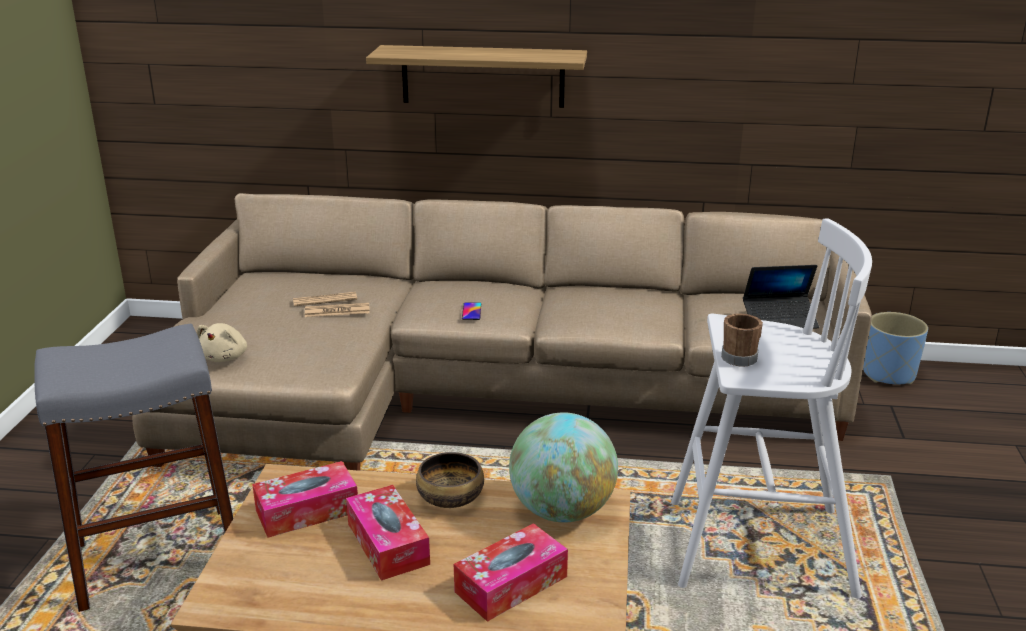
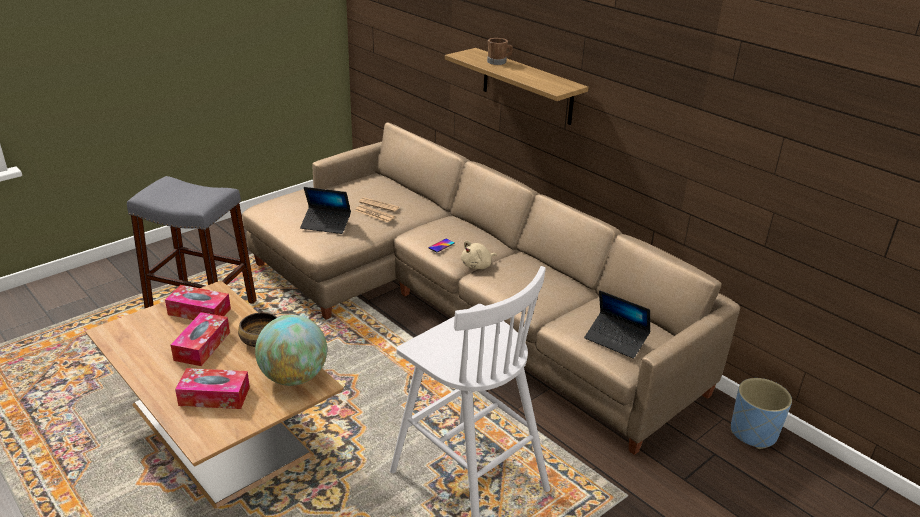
camera: 40 degrees right, 5 degrees up
(225, 357) = (288, 217): beige plush toy -> beige plush toy (477, 266)
(294, 345) = (326, 224): none -> laptop
(742, 357) = (441, 337): brown mug -> brown mug (499, 62)

